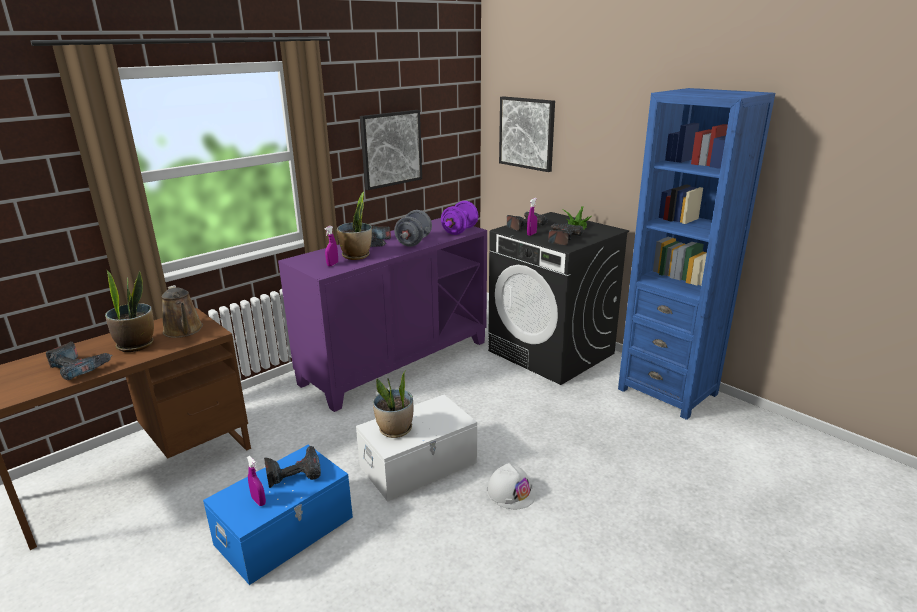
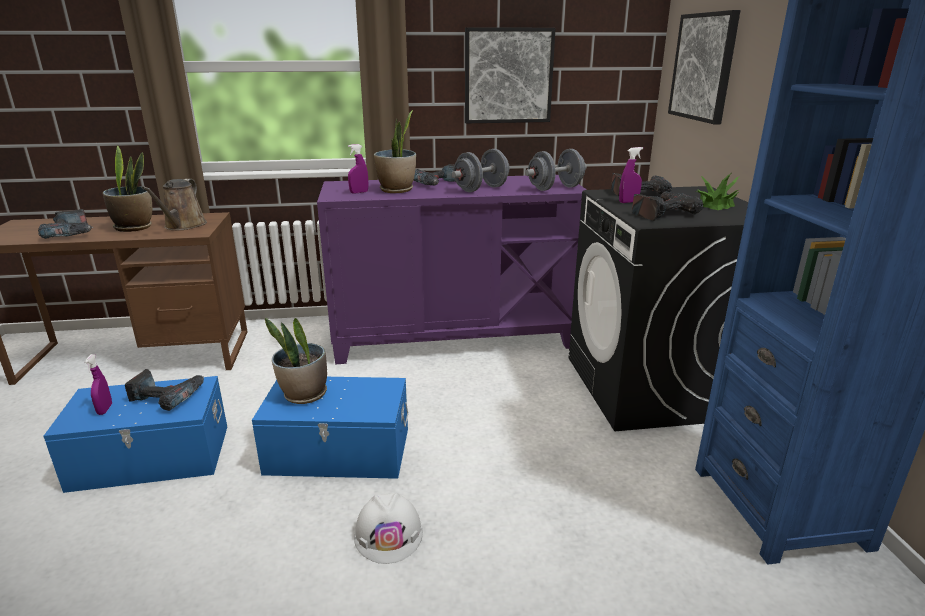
camera: 35 degrees right, 0 degrees up
(419, 465) = (339, 452): white storage box -> blue storage box
(459, 231) = (555, 188): purple dumbbell -> grey dumbbell

